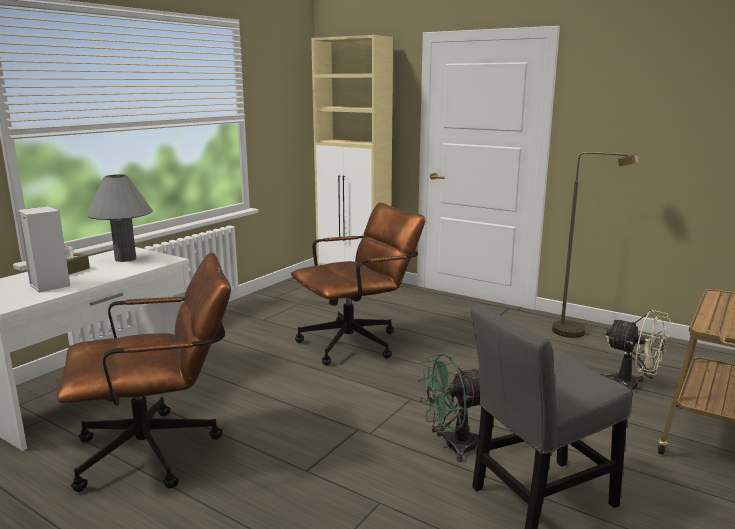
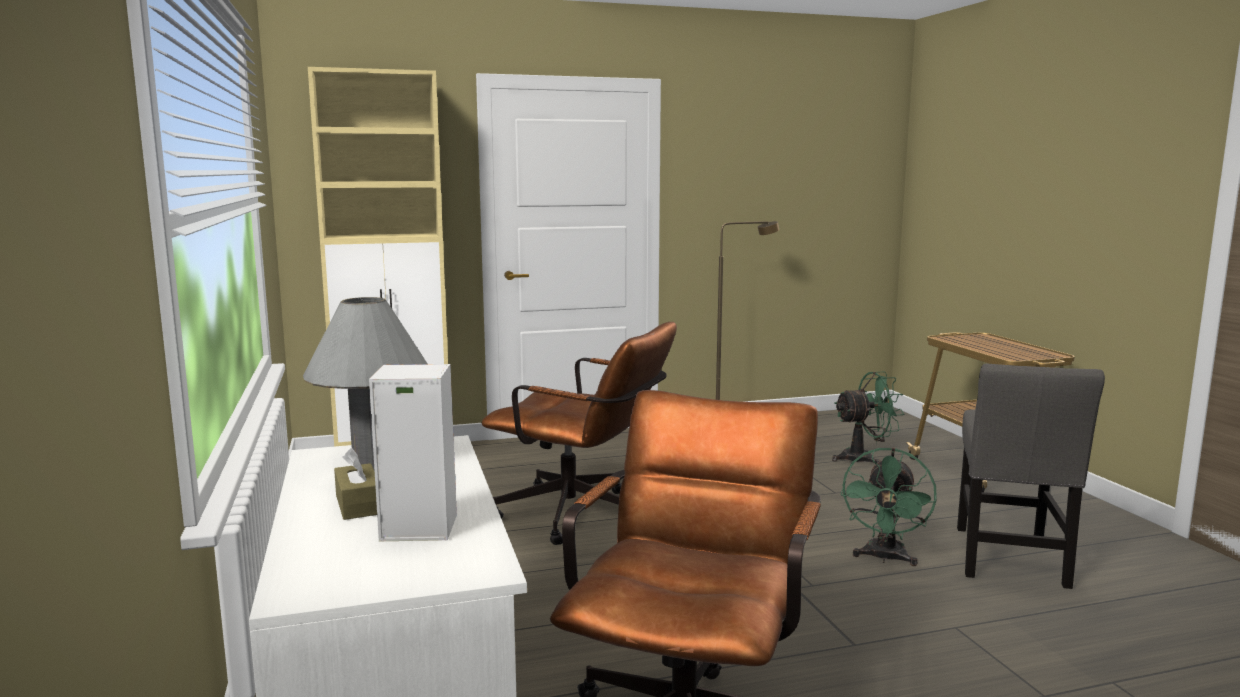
camera: 50 degrees left, 5 degrees down
(357, 342) = (582, 517): brown office chair -> brown office chair turned 105 degrees clockwise
(632, 387) = (864, 458): beige fan -> green fan

